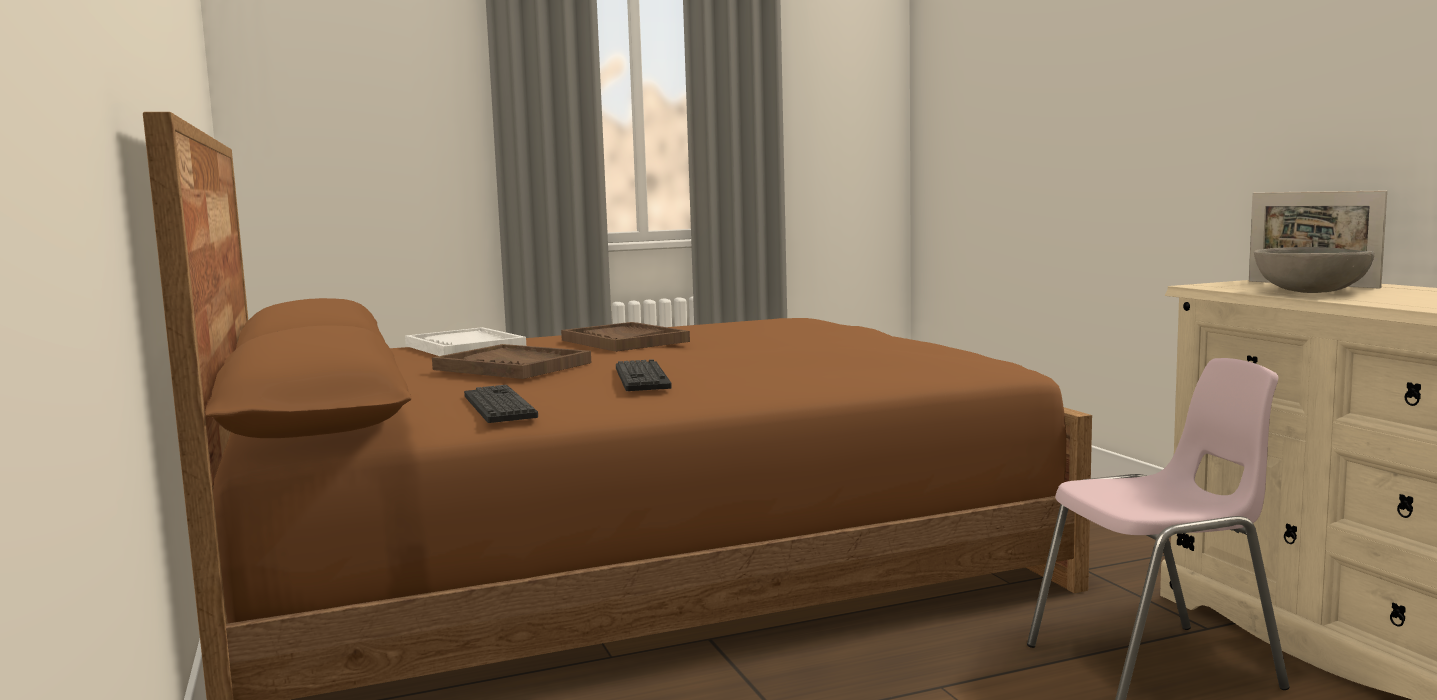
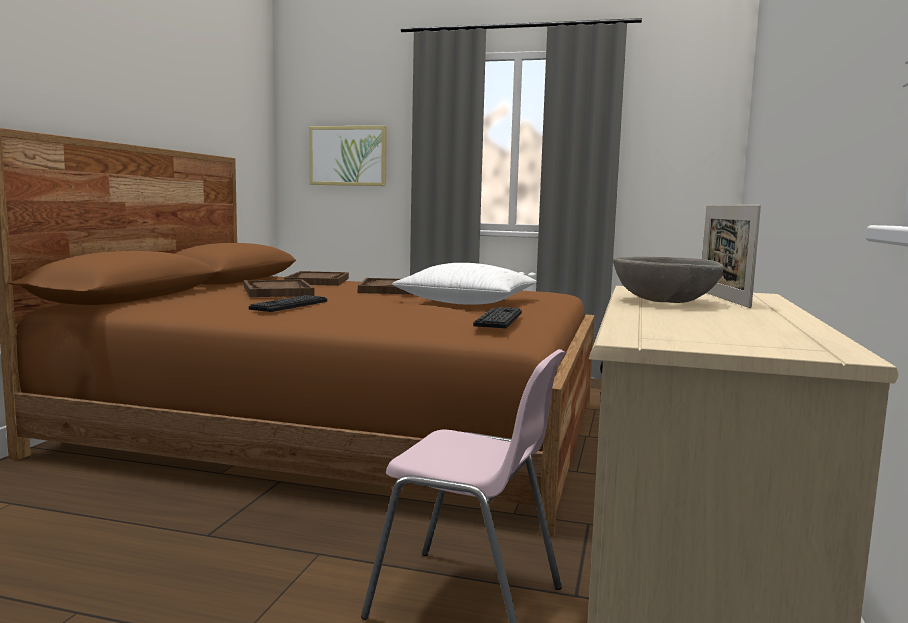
camera: 35 degrees right, 0 degrees up
(367, 138) = (348, 156): none -> picture
(465, 346) = (318, 281): white tray -> brown tray
(499, 406) = (183, 306): keyboard -> keyboard (498, 319)
(788, 341) = (467, 303): none -> white pillow

